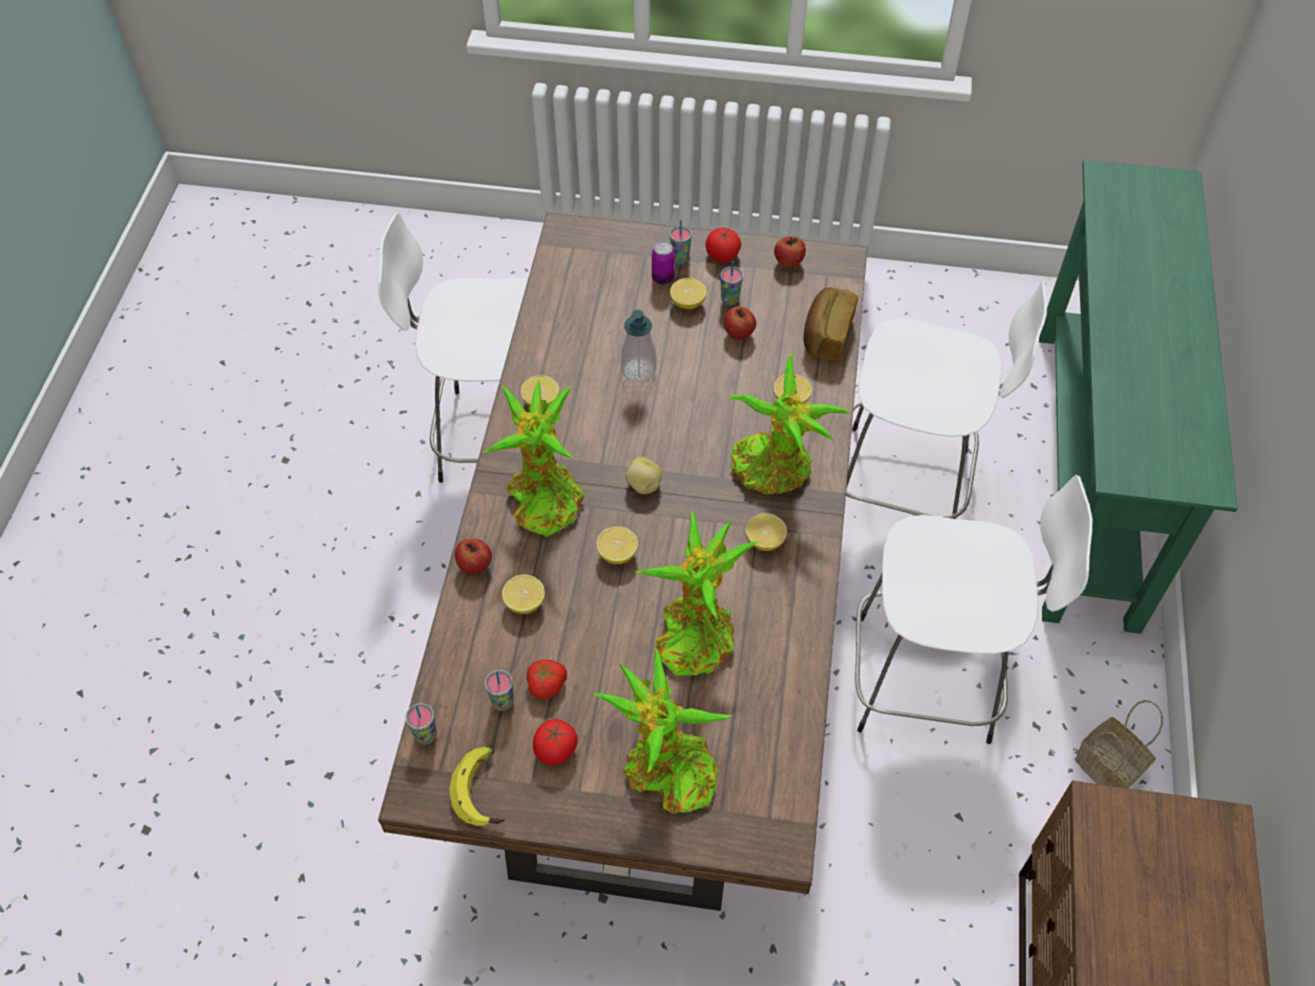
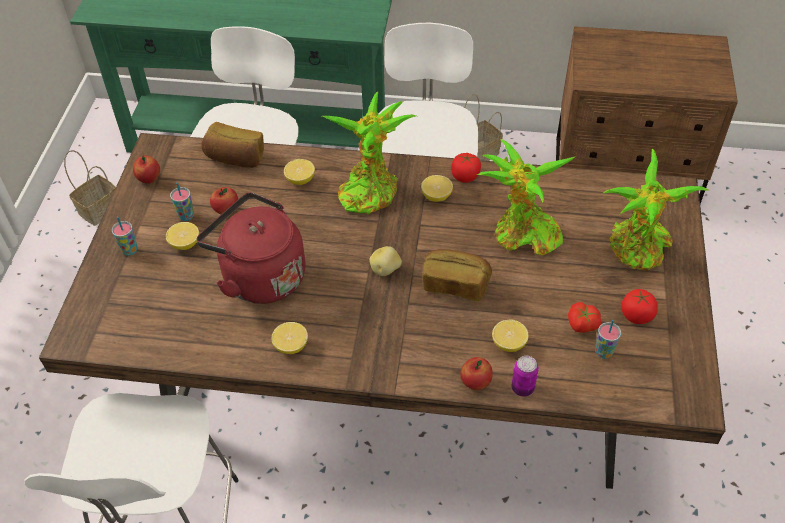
camera: 90 degrees left, 5 degrees down
(425, 735) = (644, 403): cup -> none
(484, 790) = (681, 358): banana -> none
(542, 497) = (400, 338): potted plant -> none
(617, 554) = (455, 284): lemon -> bread
(638, 370) = (260, 276): soap dispenser -> red kettle
(663, 278) = (151, 262): can -> can (522, 388)
(722, 255) = (131, 221): tomato -> tomato (465, 176)
(935, 320) = (100, 209): none -> basket

